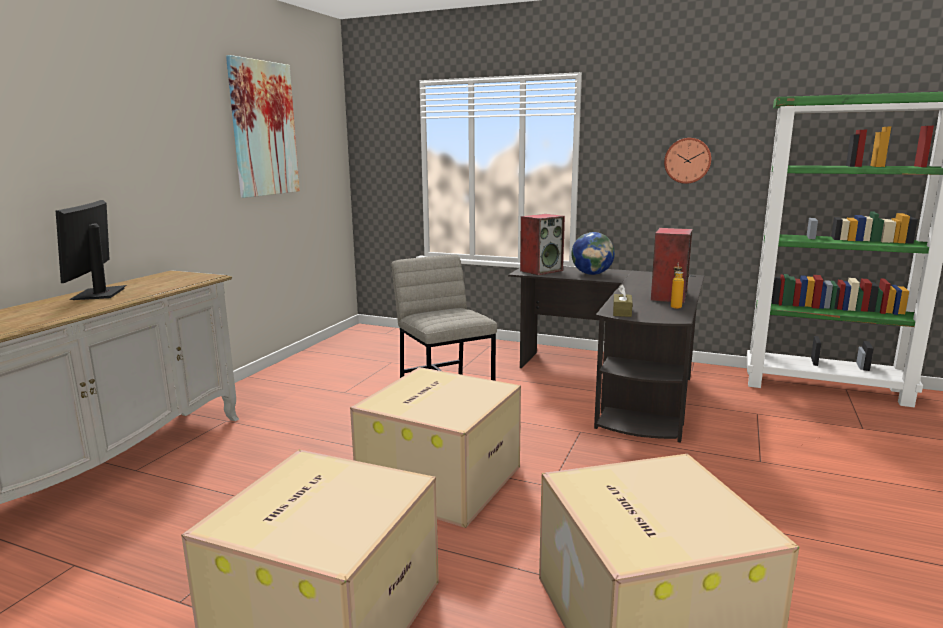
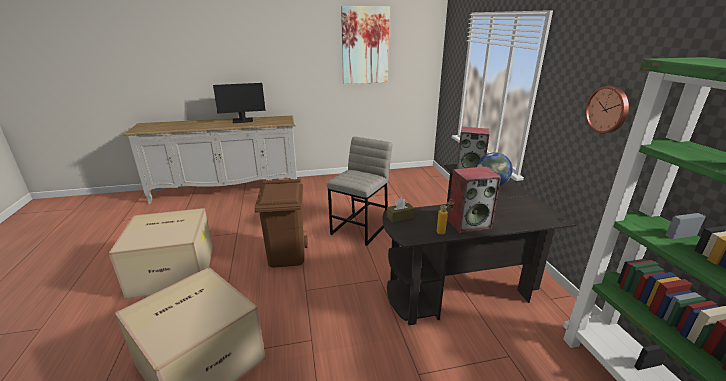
camera: 55 degrees right, 10 degrees up
(99, 294) = (243, 121): monitor -> monitor turned 150 degrees counterclockwise
(440, 478) = (287, 255): cardboard box -> brown trash can

